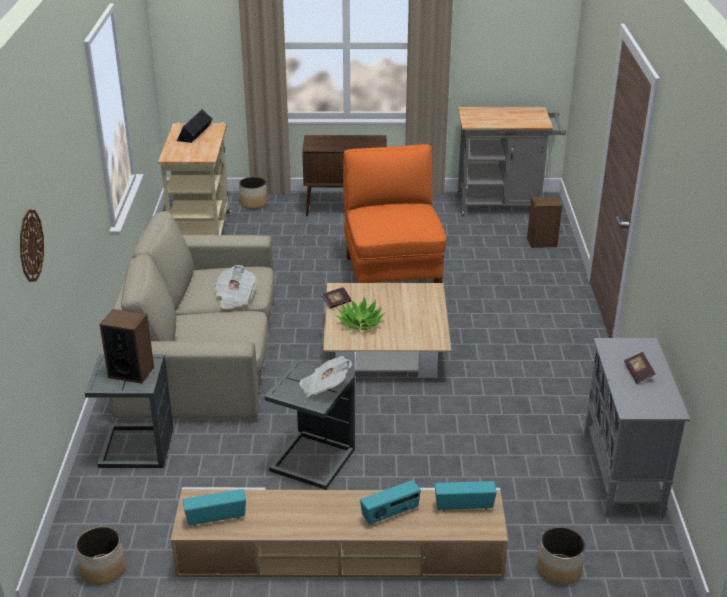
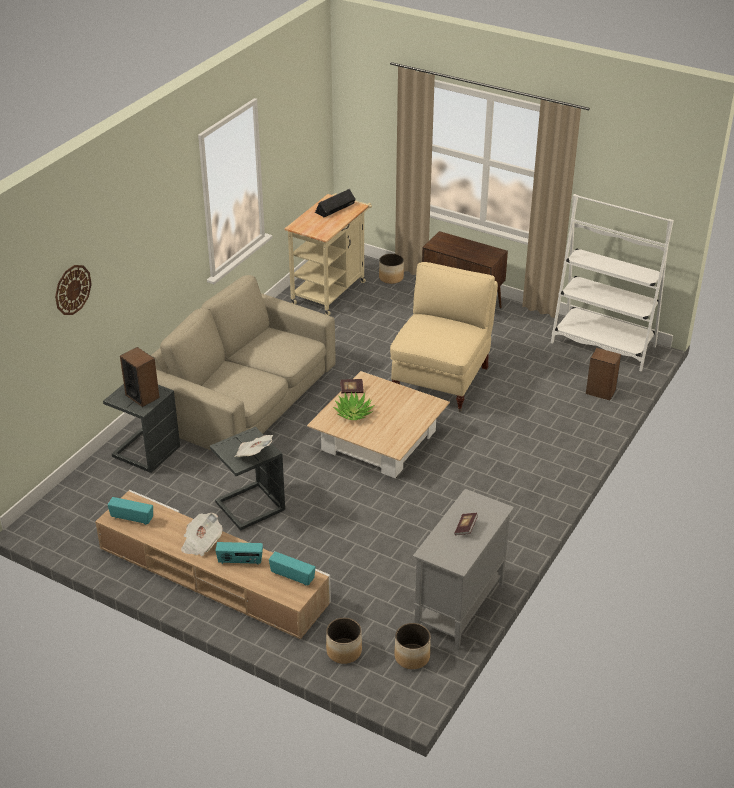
camera: 30 degrees right, 5 degrees up
(102, 569) = (64, 525): planter -> planter (411, 656)
(235, 298) = (274, 361): newspaper -> newspaper (201, 543)
(392, 276) = (441, 381): orange armchair -> beige armchair
(504, 205) = (603, 345): grey cart -> white bookcase

